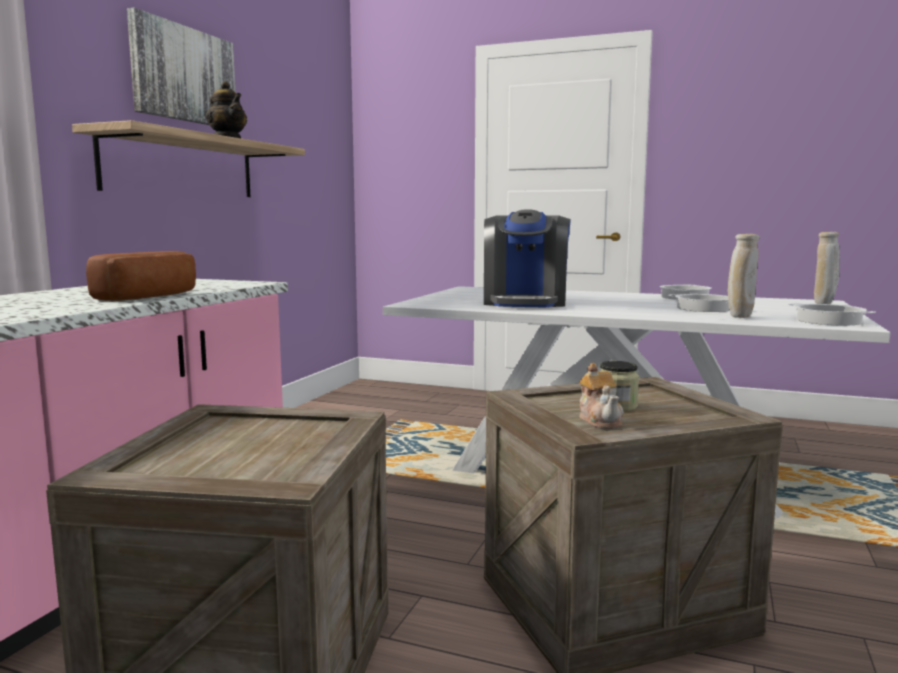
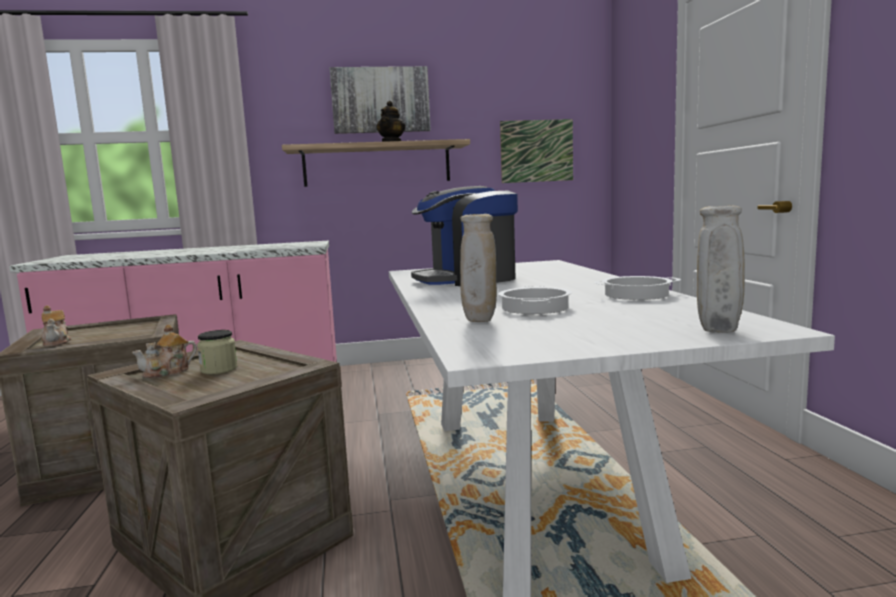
camera: 60 degrees right, 0 degrees up
(152, 297) = (214, 252): bread -> none
(277, 463) = (57, 342): none -> teapot
(311, 170) = (536, 151): none -> picture
(827, 321) = (507, 345): cooking pot -> none

